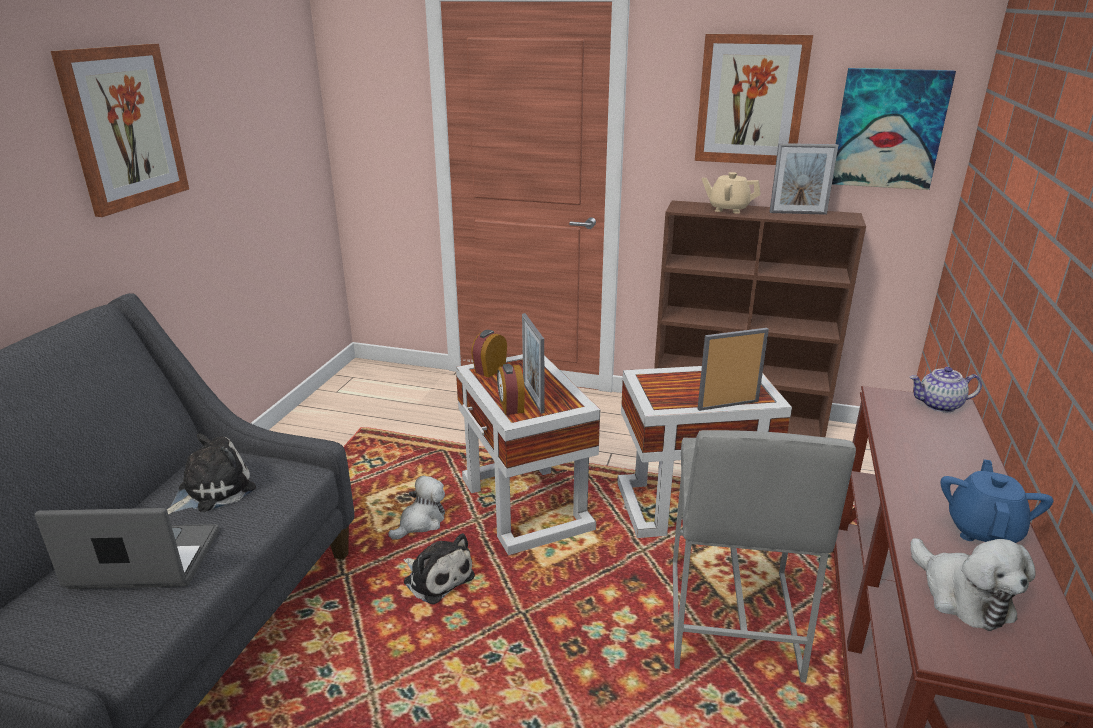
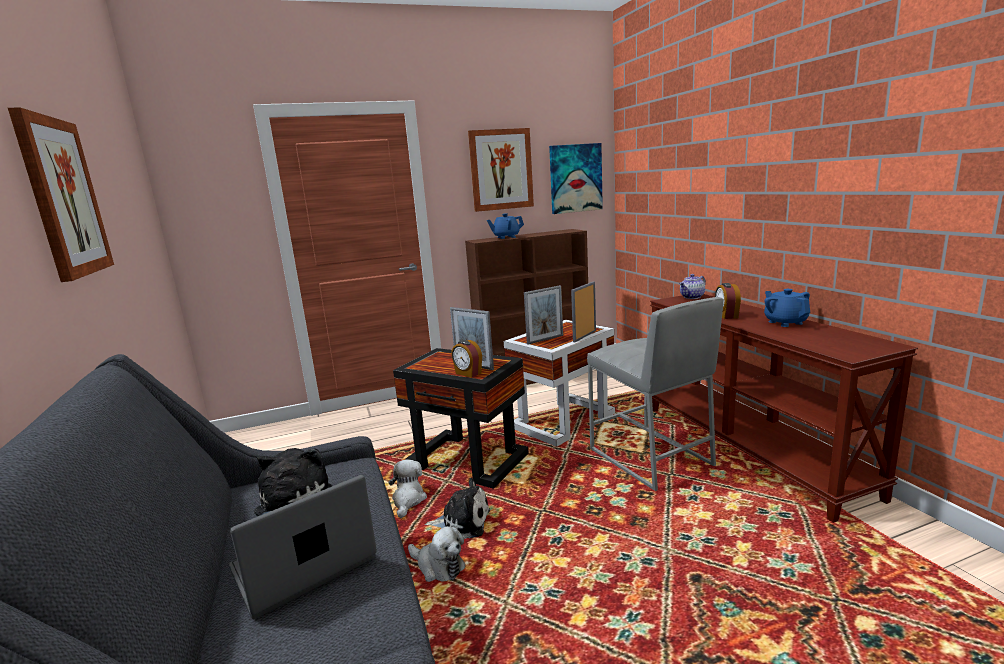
camera: 35 degrees left, 10 degrees down
(489, 370) = (420, 364): alarm clock -> alarm clock (726, 316)
(526, 504) = (468, 460): white side table -> black side table
(728, 209) = (506, 237): beige teapot -> blue teapot
(797, 213) = (544, 233): picture frame -> picture frame (545, 339)
(962, 596) = (819, 340): plush toy -> plush toy (438, 566)

